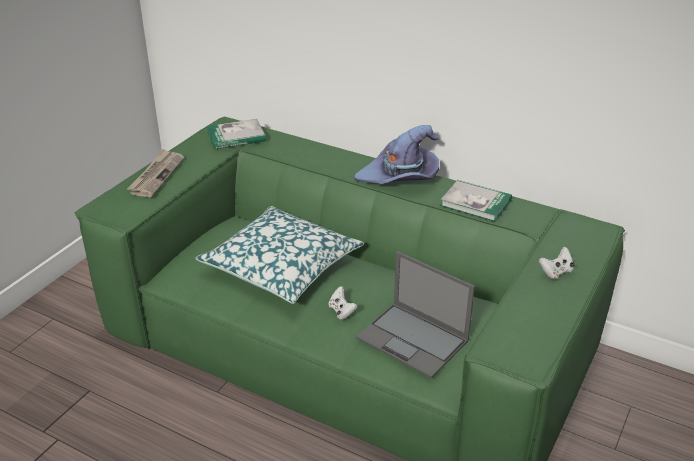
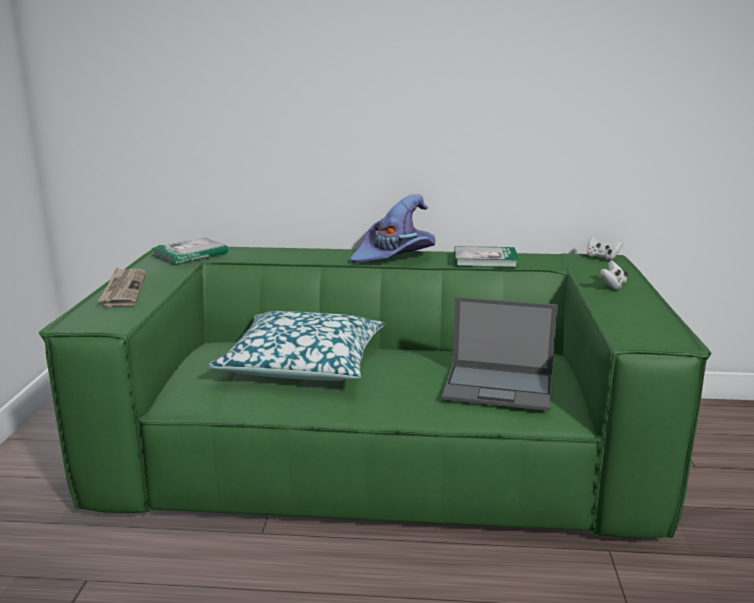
camera: 25 degrees left, 15 degrees down
(341, 311) = (404, 383): white game controller -> white game controller (602, 257)

